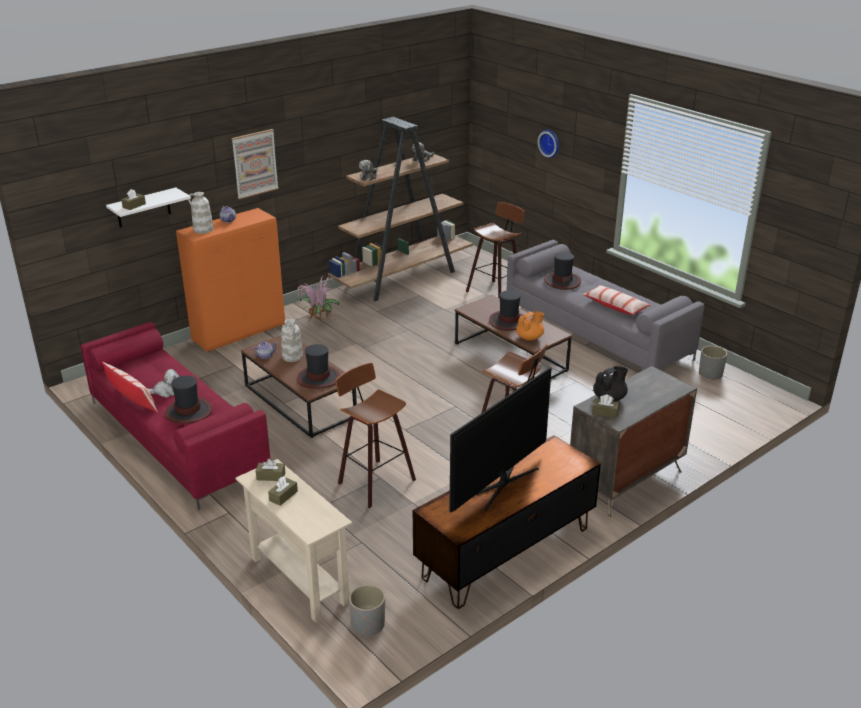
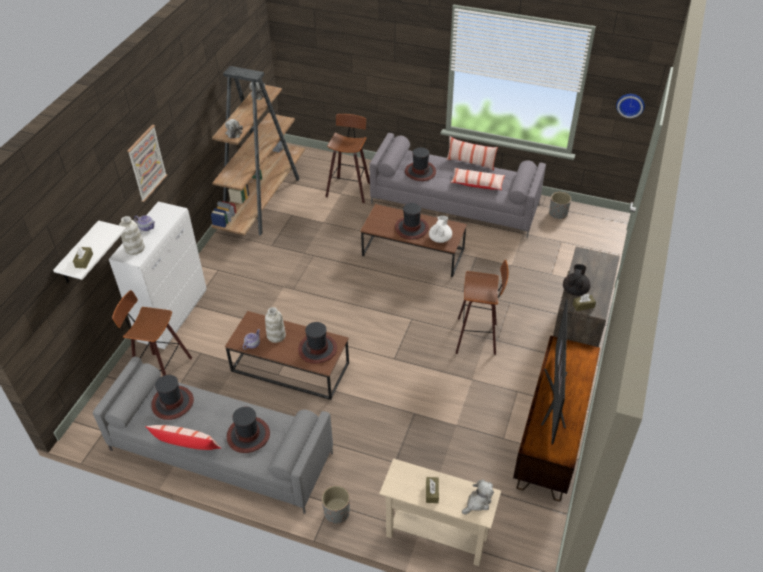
camera: 30 degrees left, 15 degrees up
(154, 369) = (173, 402): none -> hat
(166, 391) = (207, 422): plush toy -> plush toy (478, 502)
(176, 438) = (220, 452): red sofa -> grey sofa
(239, 333) = (173, 316): orange cabinet -> white cabinet
(271, 476) = (405, 478): brown tissue box -> none
(317, 320) = (230, 275): potted plant -> none
(368, 624) = (514, 547): grey planter -> grey planter (336, 512)
(373, 481) = (412, 419): stool -> stool (161, 372)
(530, 337) = (440, 238): orange teapot -> white teapot
(550, 143) = (369, 51): wall clock -> wall clock (630, 104)
(626, 289) = (470, 163): none -> pillow

